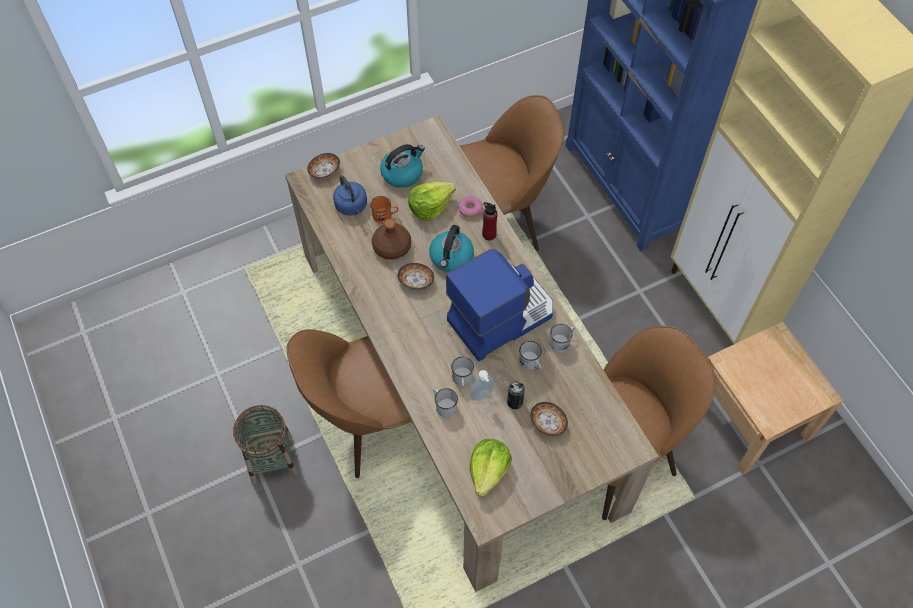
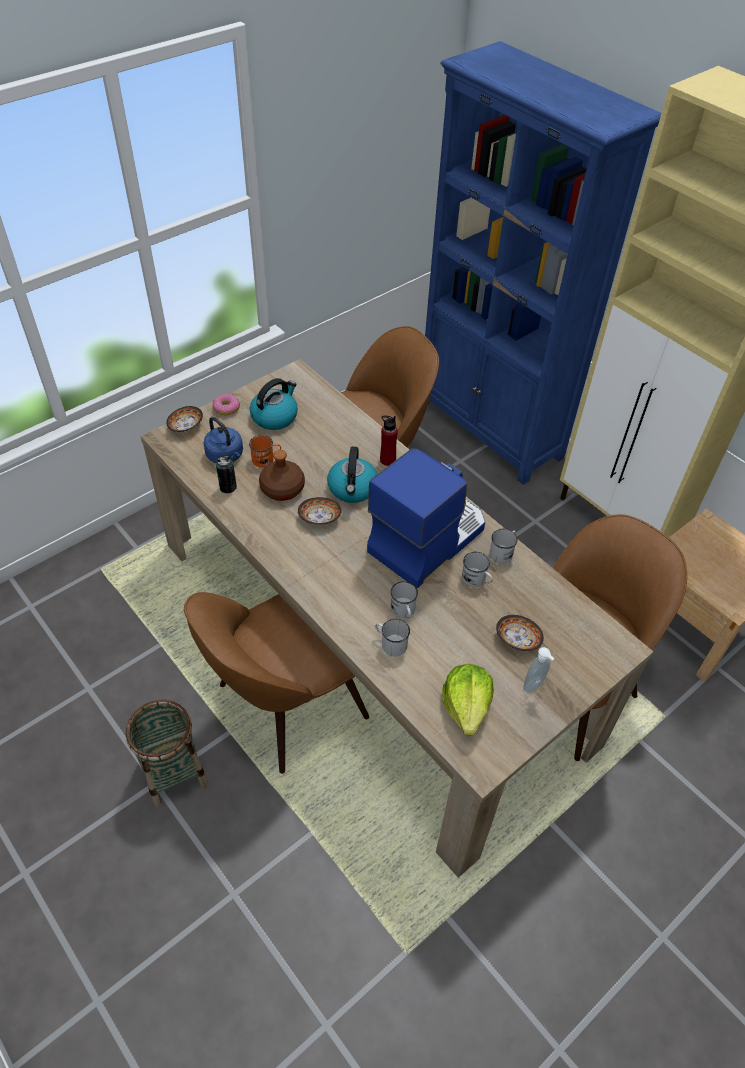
camera: 15 degrees left, 10 degrees down
(430, 207) = (314, 443): lettuce -> none
(470, 209) = (359, 439): donut -> donut (226, 408)
(482, 396) = (433, 625): soap dispenser -> soap dispenser (534, 686)
(515, 402) = (472, 624): can -> can (228, 487)

